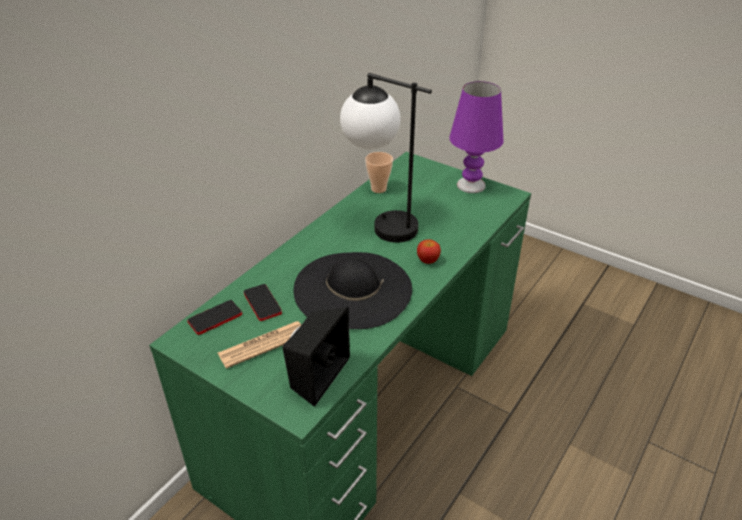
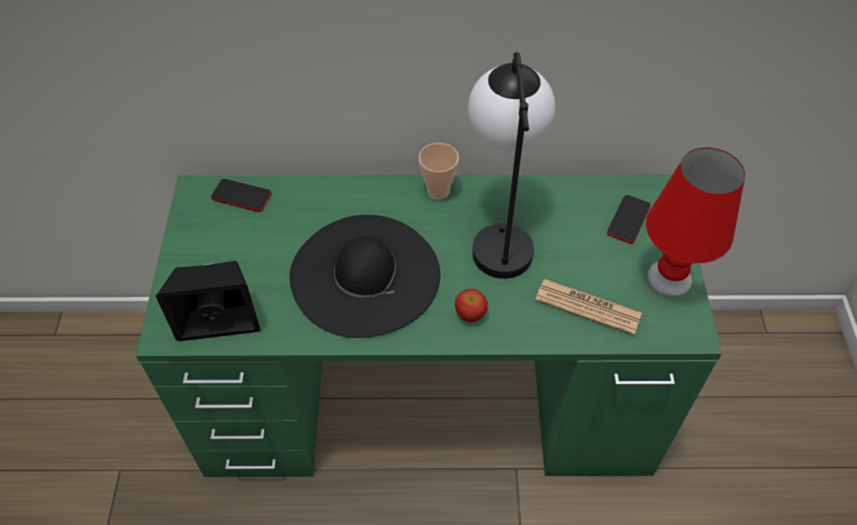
camera: 55 degrees right, 15 degrees up
(262, 303) = (287, 216): phone -> phone (628, 220)
(262, 344) = (231, 253): newspaper -> newspaper (588, 307)
(378, 189) = (567, 194): cup -> cup (438, 191)
(471, 185) = (669, 279): purple table lamp -> red table lamp

